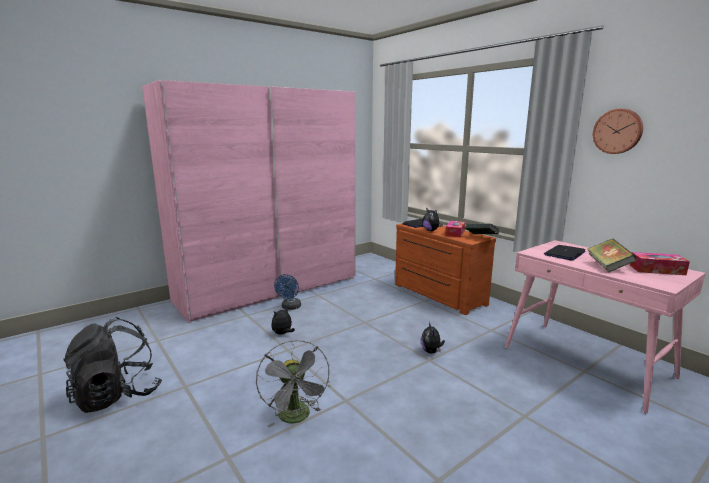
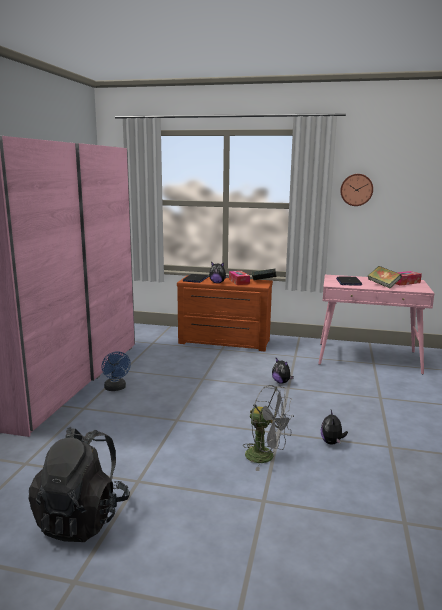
camera: 40 degrees left, 0 degrees up
(282, 334) = (149, 410): plush toy -> plush toy (332, 442)

